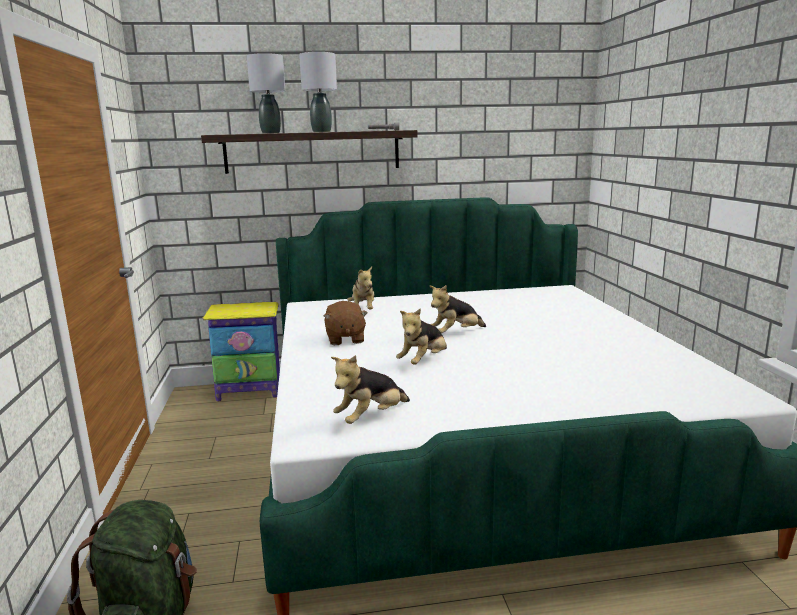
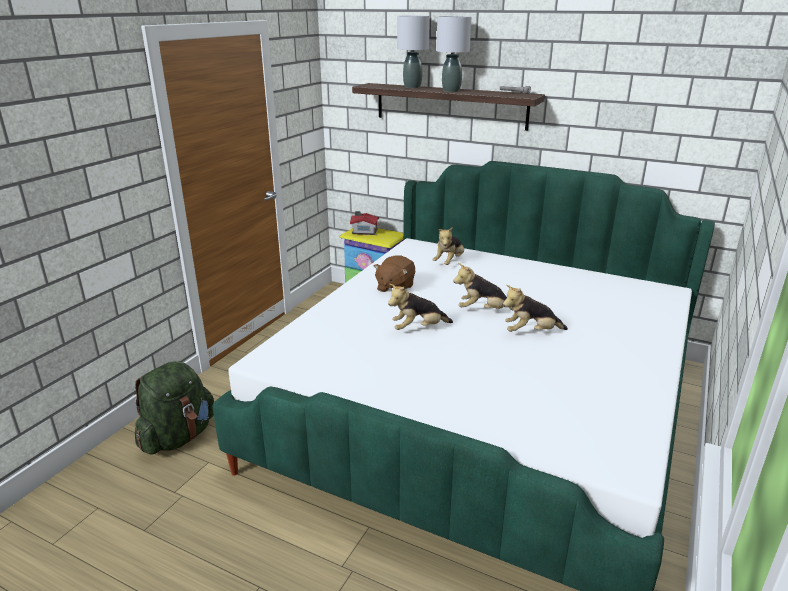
camera: 35 degrees right, 10 degrees up
(228, 308) = (364, 231): none -> toy house
(371, 418) = (316, 362): plush toy -> plush toy (531, 332)

